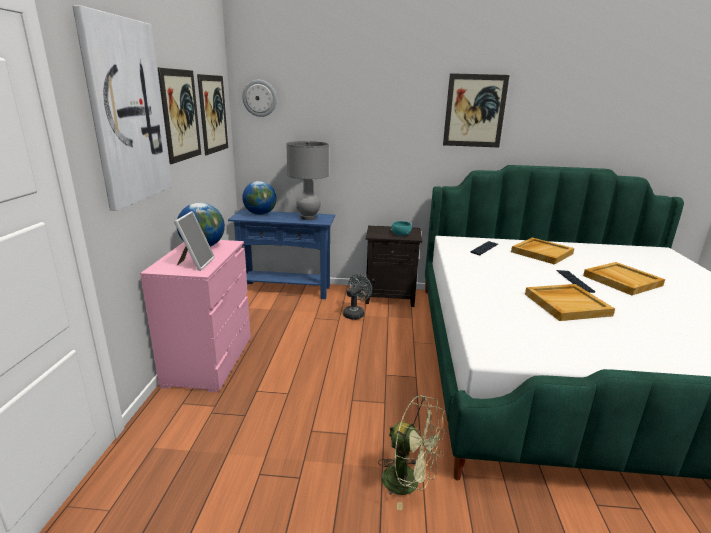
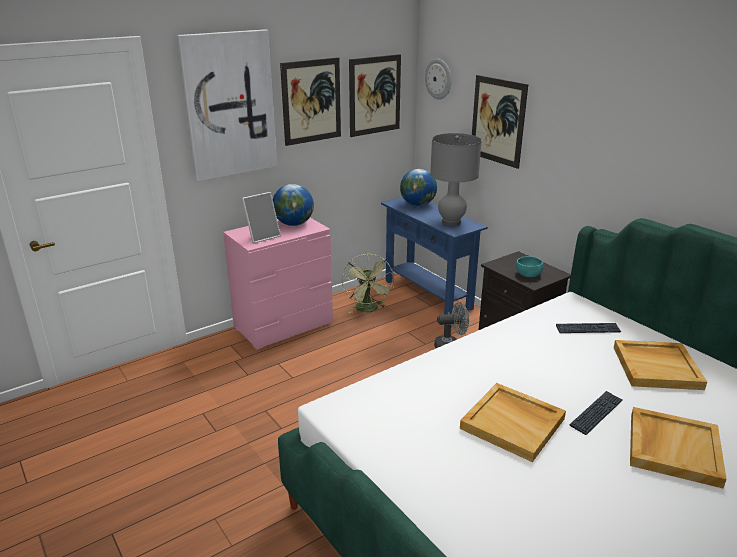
camera: 50 degrees right, 5 degrees up
(409, 483) = (262, 484): green fan -> green fan (368, 310)
(474, 111) = (656, 133): picture -> picture (497, 121)

